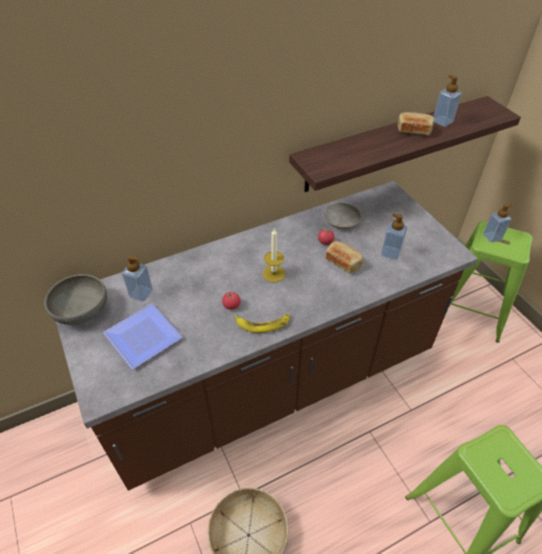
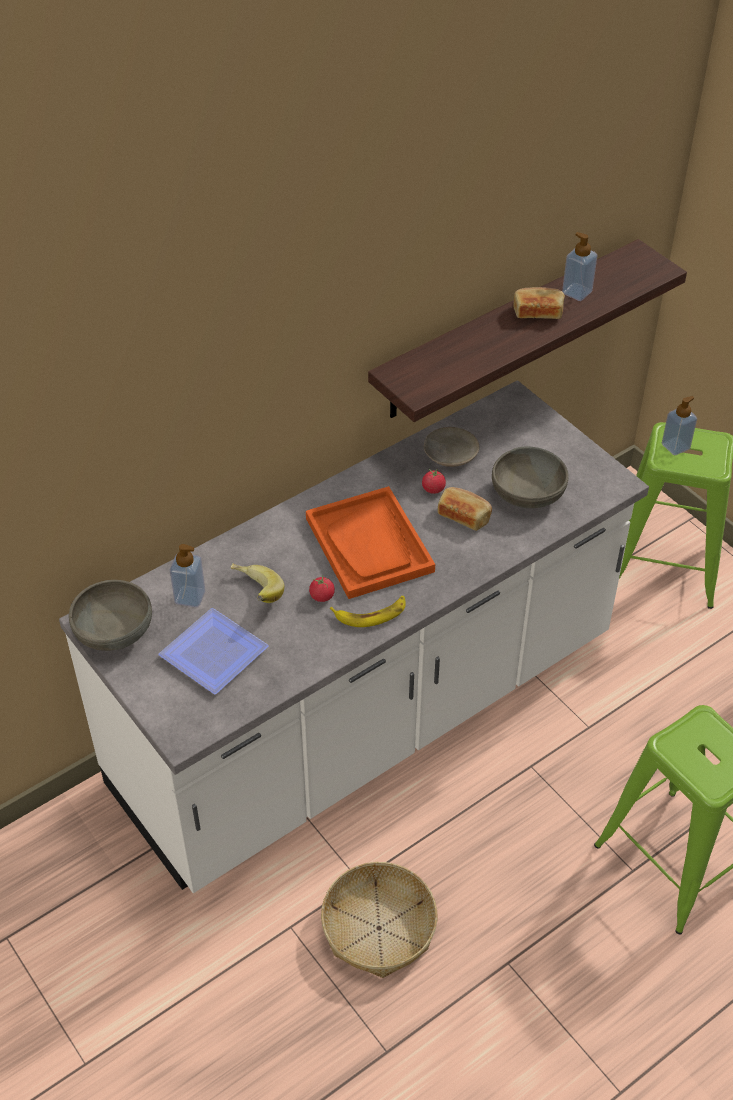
camera: 10 degrees left, 0 degrees up
(185, 298) = (254, 595): none -> banana
(271, 380) = (366, 716): brown counter -> white counter
(273, 274) = (369, 545): candle -> orange tray
(390, 253) = (528, 494): soap dispenser -> grey bowl

